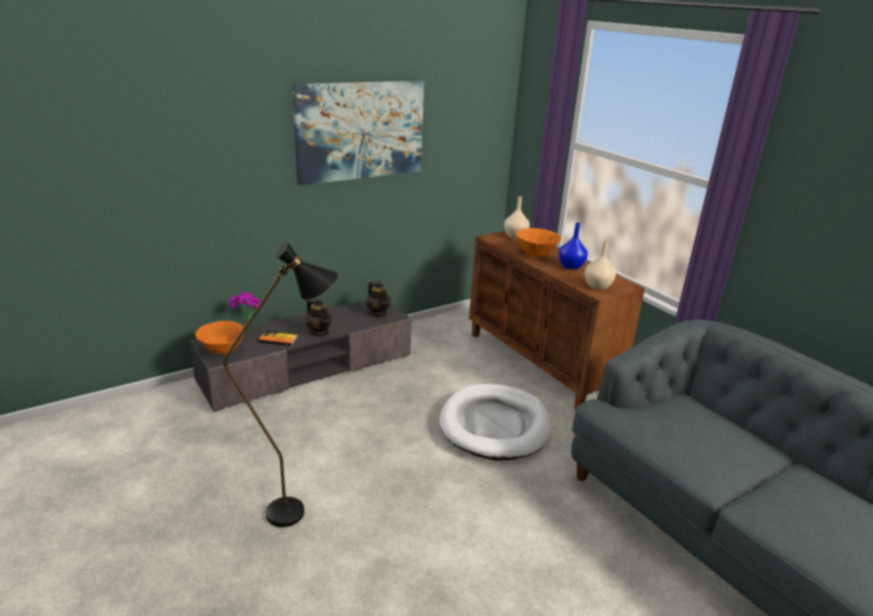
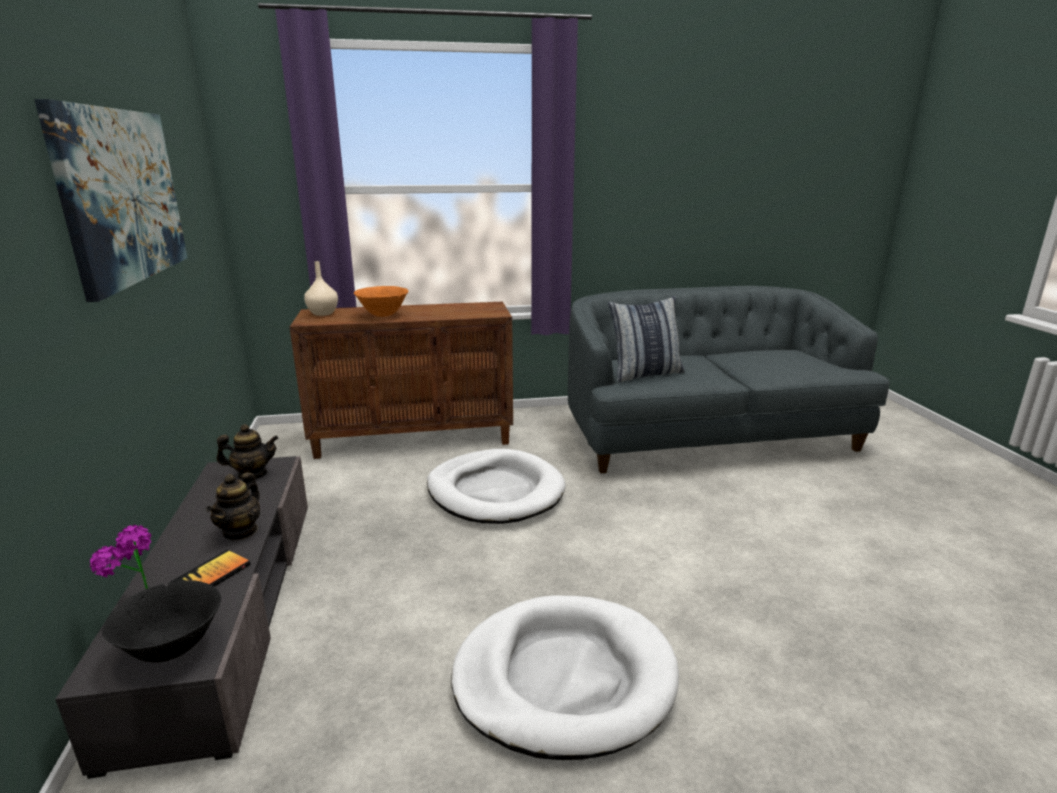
camera: 65 degrees left, 5 degrees down
(222, 351) = (172, 649): orange bowl -> black bowl
(300, 511) = (564, 678): black floor lamp -> white dog bed
(319, 332) = (240, 531): teapot -> teapot turned 120 degrees clockwise
(570, 267) = (429, 311): blue vase -> none
(598, 286) = (483, 311): beige vase -> none
(654, 419) = (645, 374): none -> pillow

